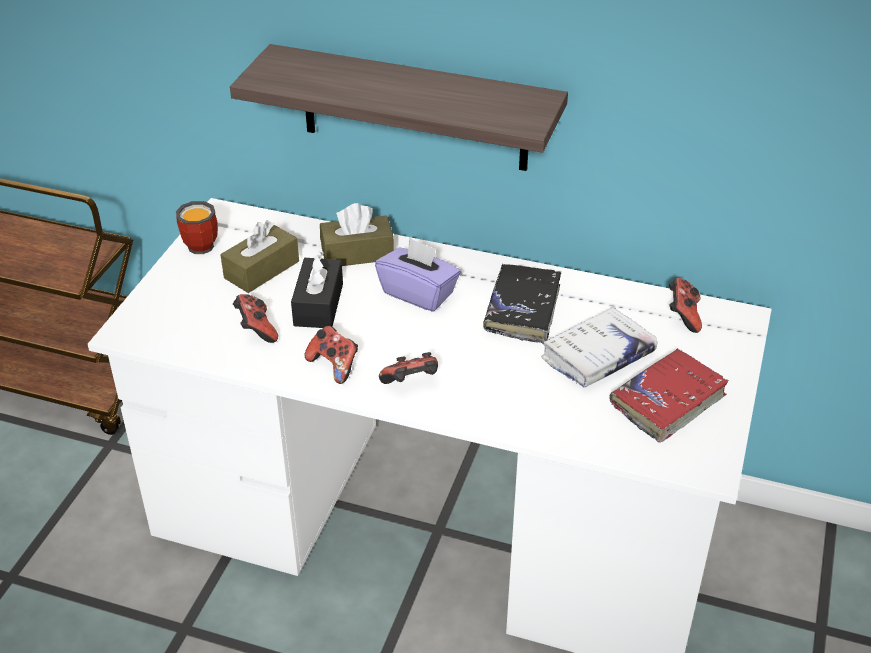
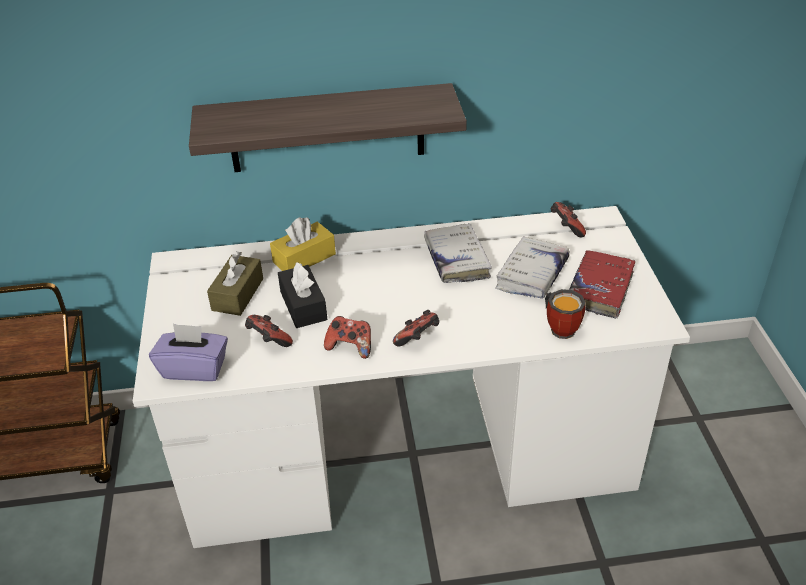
camera: 25 degrees left, 0 degrees up
(203, 243) = (173, 289): mug -> mug (561, 327)
(357, 253) = (304, 258): brown tissue box -> yellow tissue box
(418, 293) = (373, 272): purple tissue box -> purple tissue box (194, 368)
(522, 310) = (456, 260): black book -> white book

